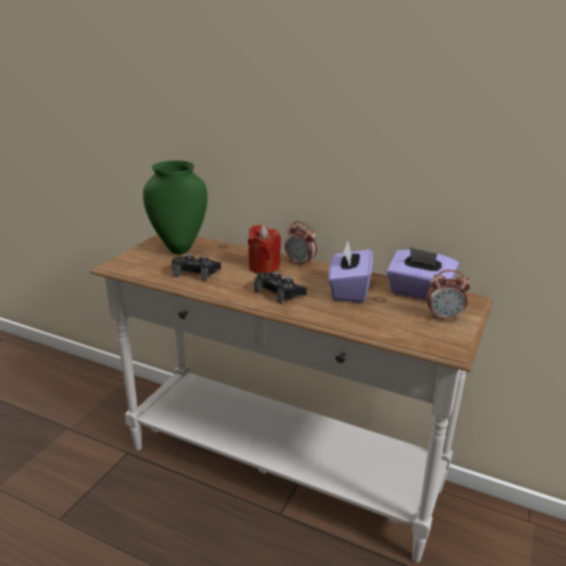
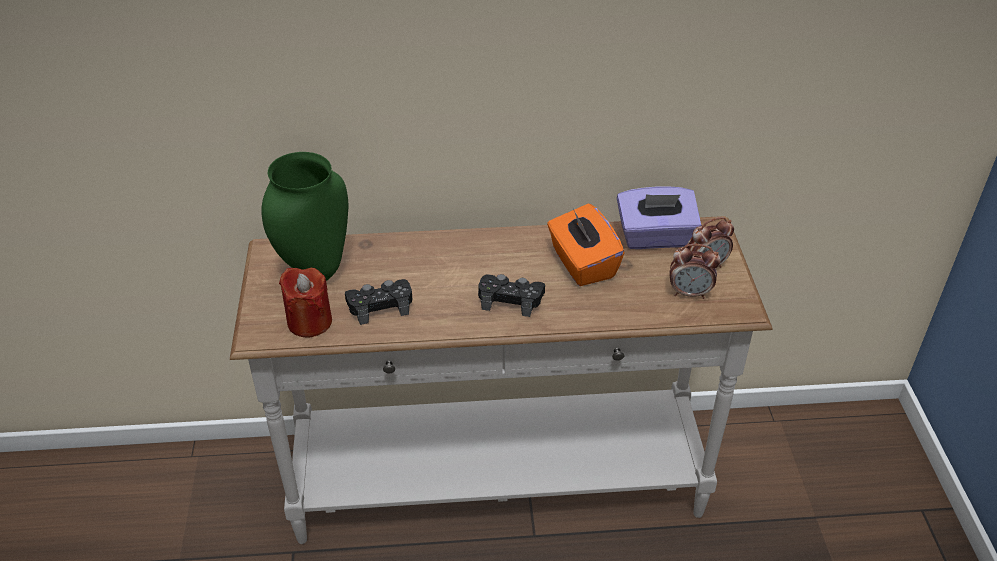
camera: 30 degrees left, 15 degrees up
(264, 267) = (454, 263): red candle -> red candle (309, 322)
(300, 263) = (491, 239): alarm clock -> alarm clock (690, 293)
(349, 290) = (582, 264): purple tissue box -> orange tissue box

